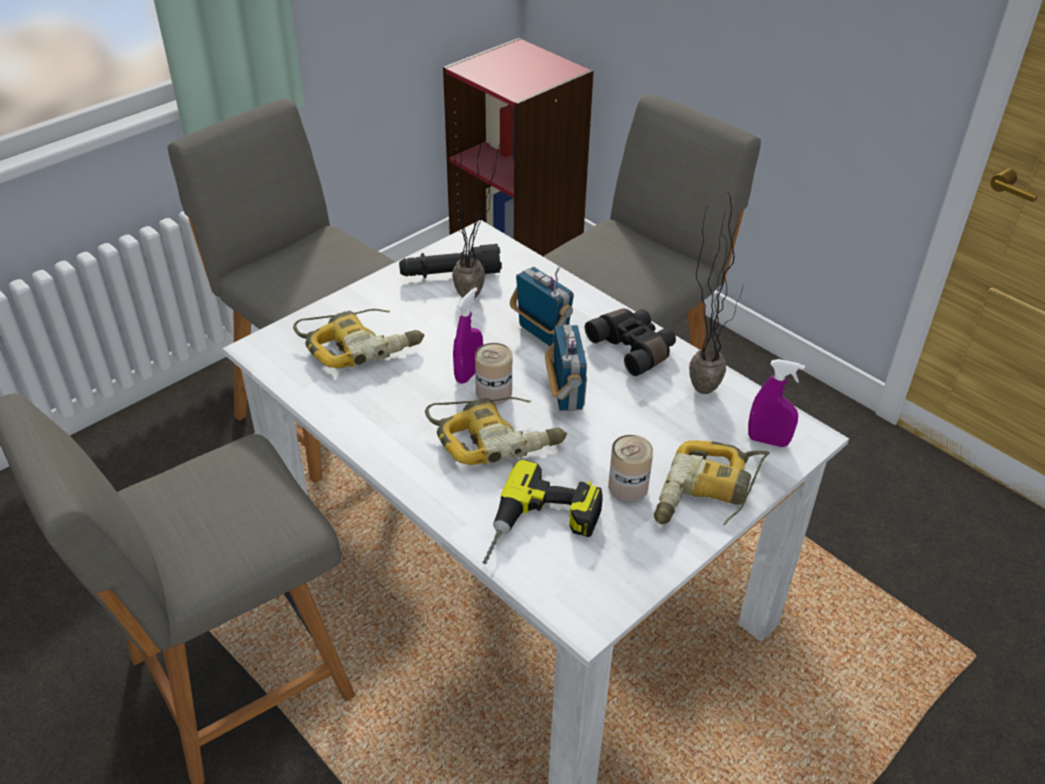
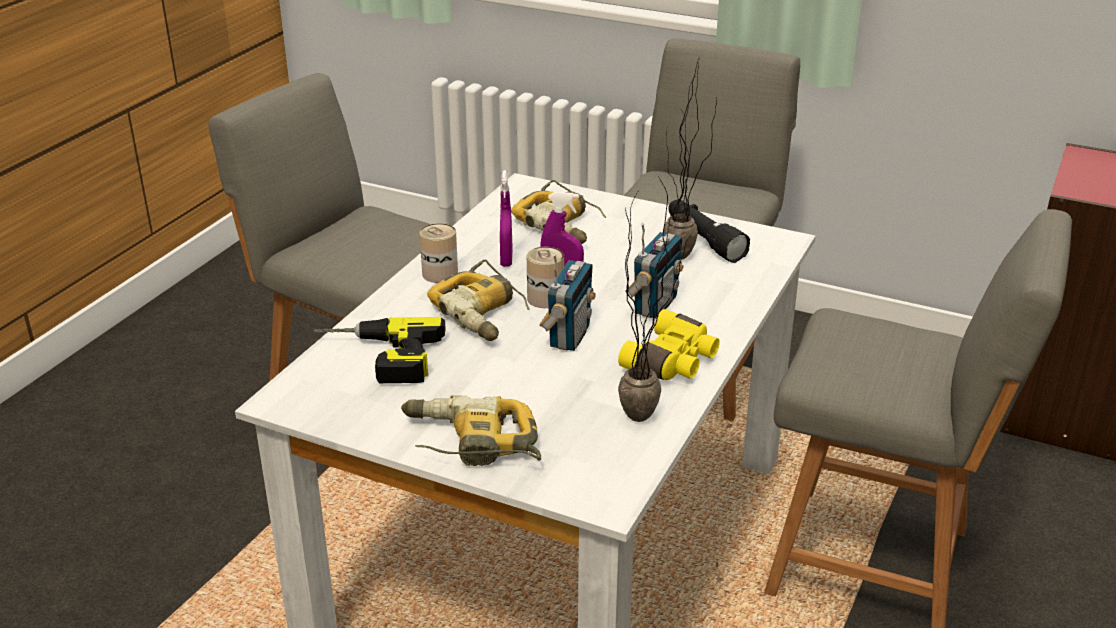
camera: 70 degrees right, 10 degrees down
(566, 394) = (568, 336): radio -> radio turned 45 degrees counterclockwise
(628, 486) = (457, 394): can -> can (440, 274)
(634, 348) = (673, 362): black binoculars -> yellow binoculars
(768, 441) = (581, 472): purple spray bottle -> purple spray bottle (506, 260)

